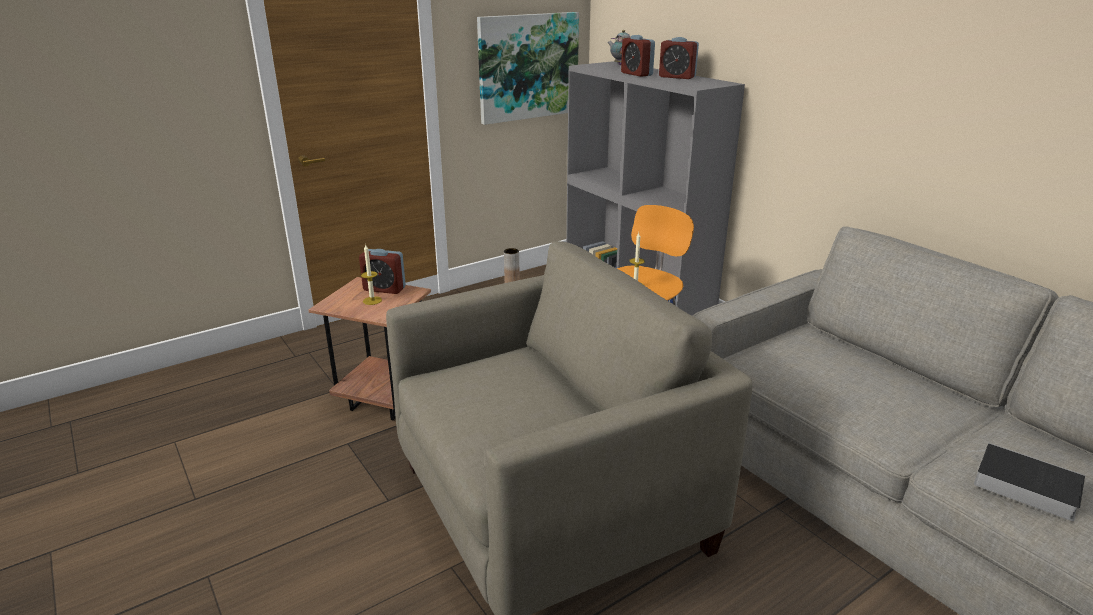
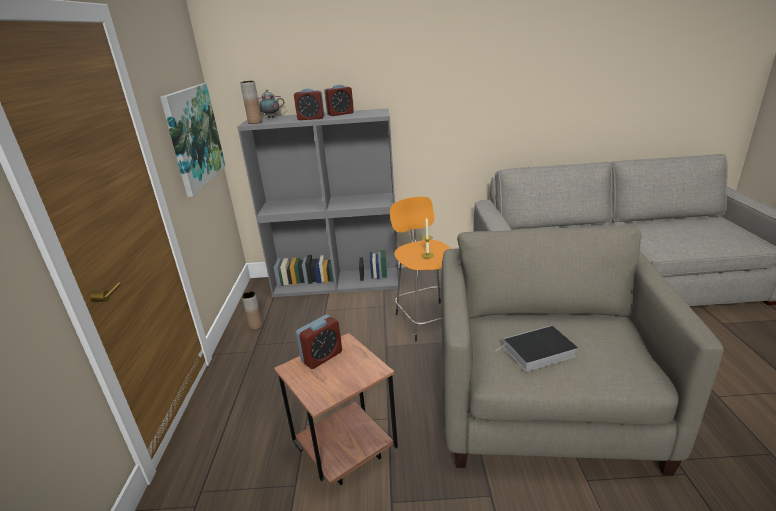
camera: 55 degrees left, 0 degrees up
(372, 300) = (339, 369): candle -> none
(591, 66) = (255, 122): none -> brown vase
(1022, 485) = (677, 239): book -> book (537, 352)

